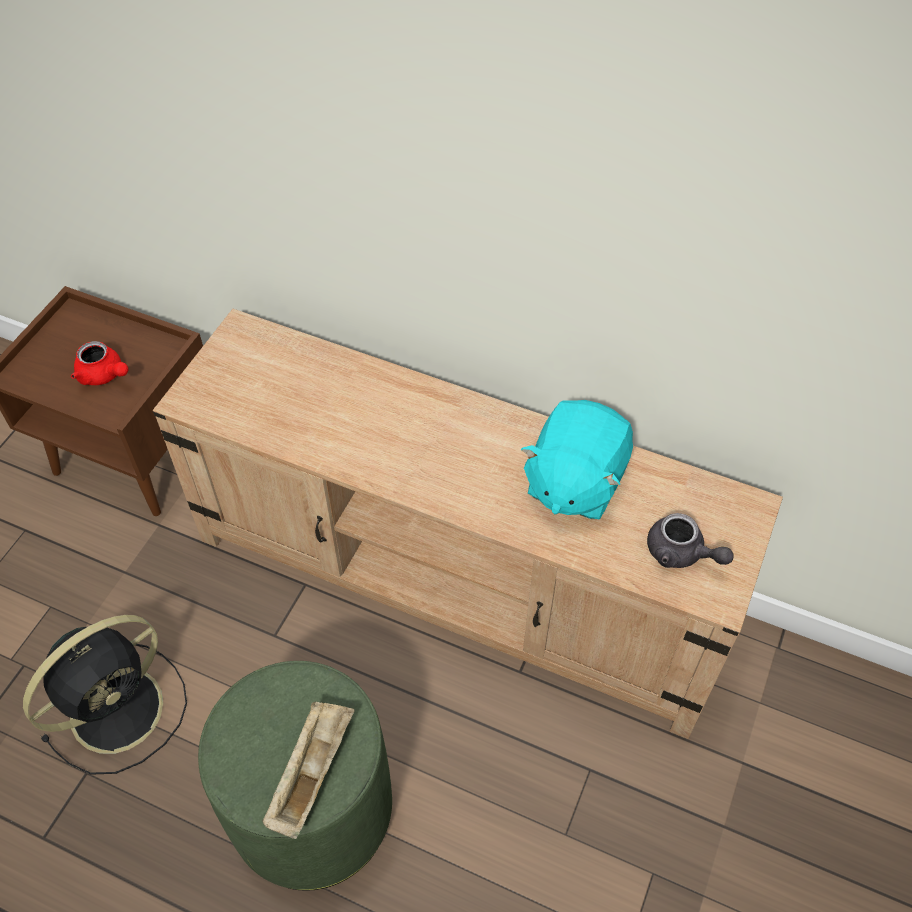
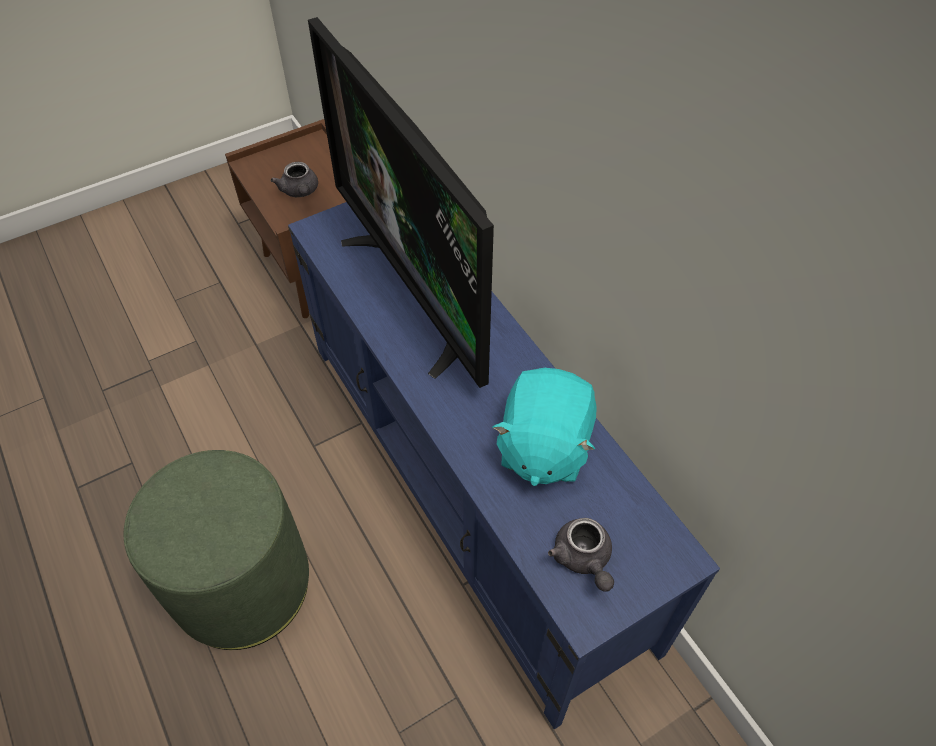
camera: 35 degrees right, 0 degrees up
(104, 375) = (300, 192): red teapot -> grey teapot
(120, 706) = (184, 432): black fan -> none
(311, 772) = (198, 546): beige tray -> none
(347, 407) = (418, 292): none -> television
(459, 580) = (471, 487): beige tv stand -> blue tv stand
(574, 482) = (543, 446): turquoise plush toy -> turquoise plush toy turned 45 degrees counterclockwise

